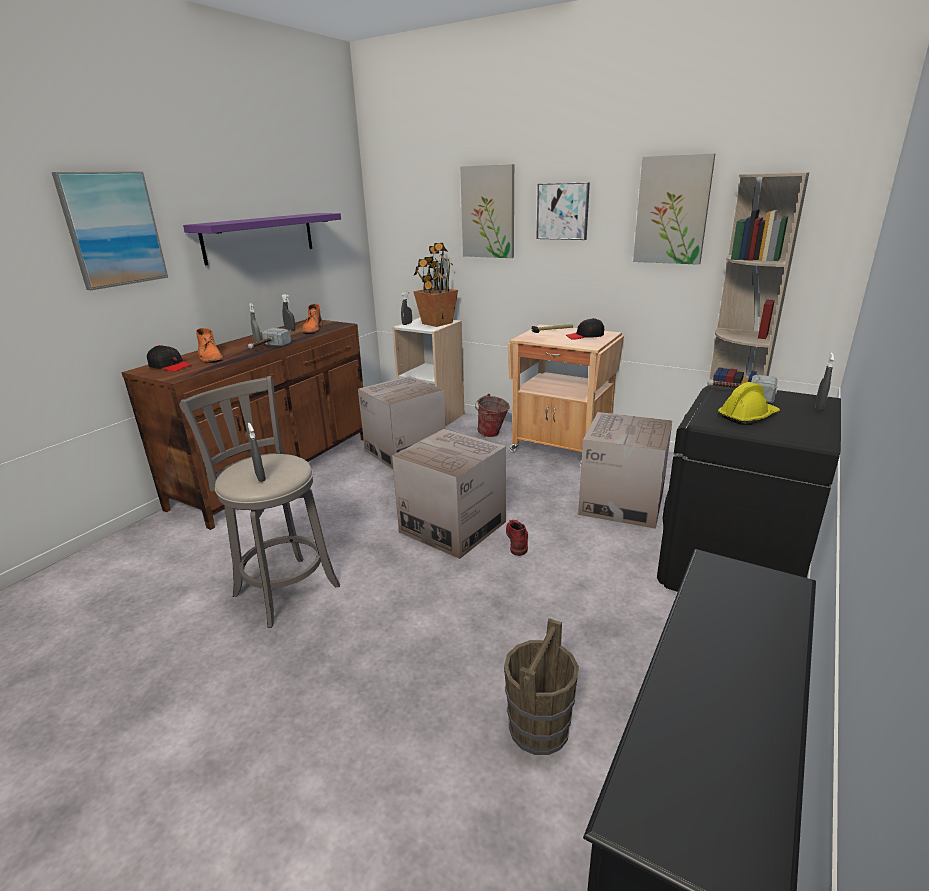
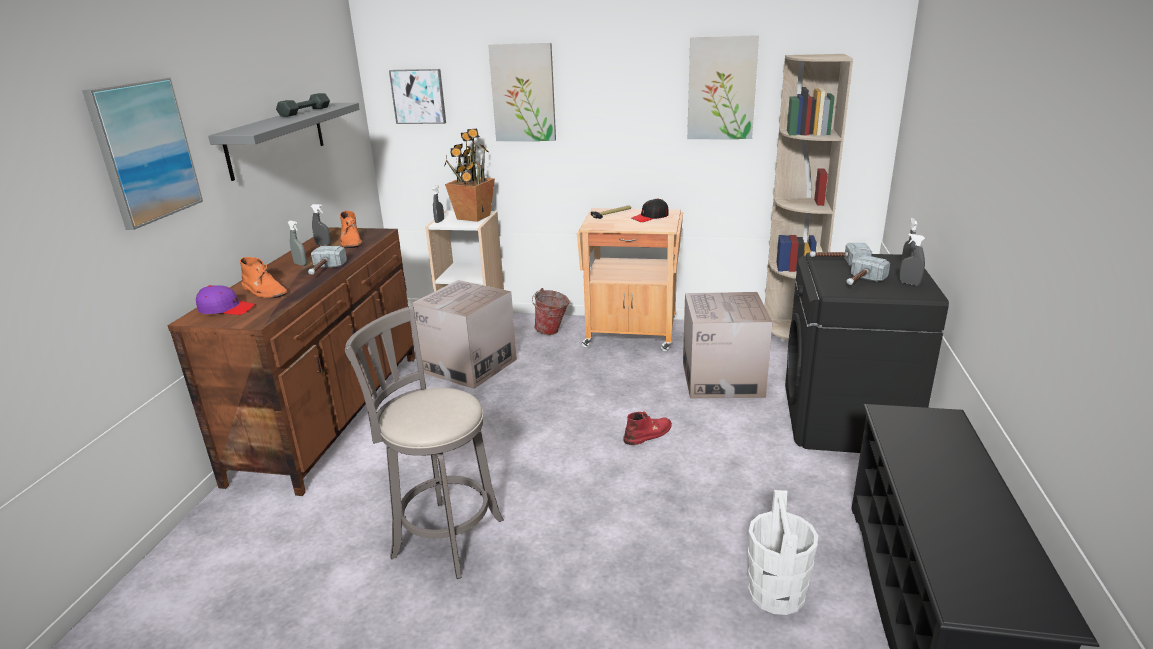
camera: 20 degrees left, 0 degrees up
(170, 366) = (226, 309): black cap -> purple cap
(259, 237) = (276, 139): purple shelf -> grey shelf
(260, 477) = (438, 417): grey spray bottle -> grey spray bottle (909, 283)
(286, 216) = (305, 112): none -> grey dumbbell
(453, 527) = (577, 435): cardboard box -> none
(517, 539) = (648, 434): red boot -> red boot turned 75 degrees clockwise
(538, 729) = (776, 593): brown bucket -> white bucket
(563, 211) = (609, 91): picture -> picture (418, 96)
(747, 417) = (861, 282): yellow hard hat -> hammer

